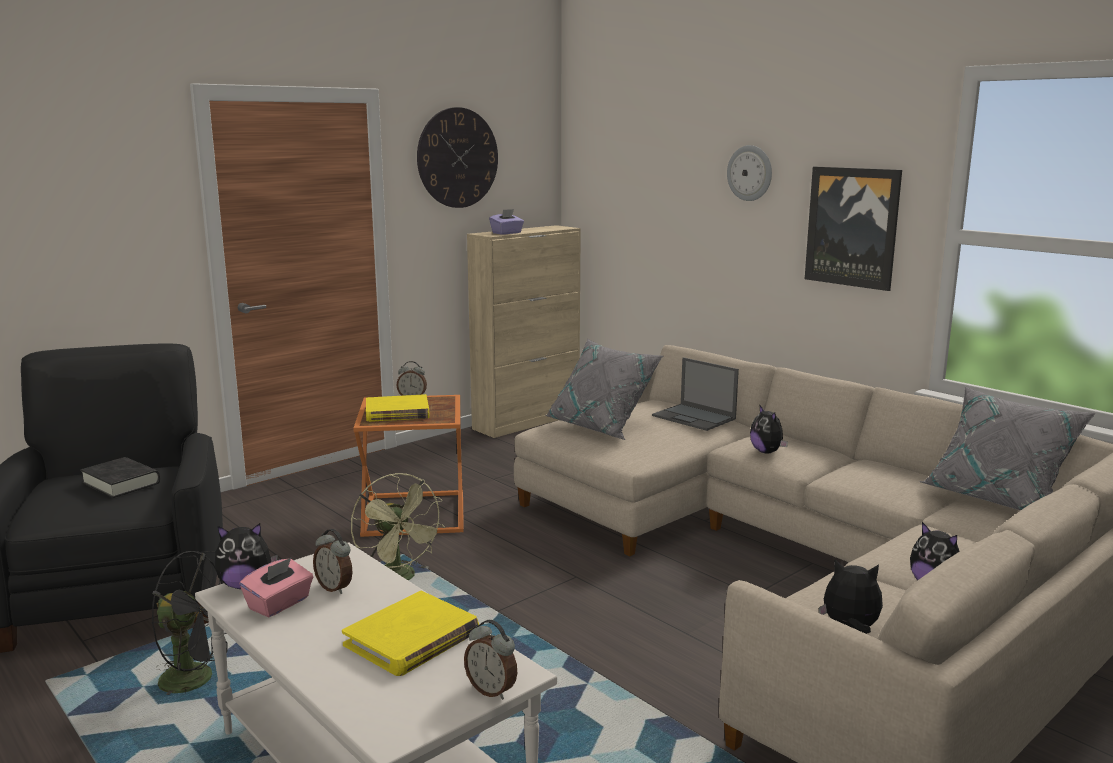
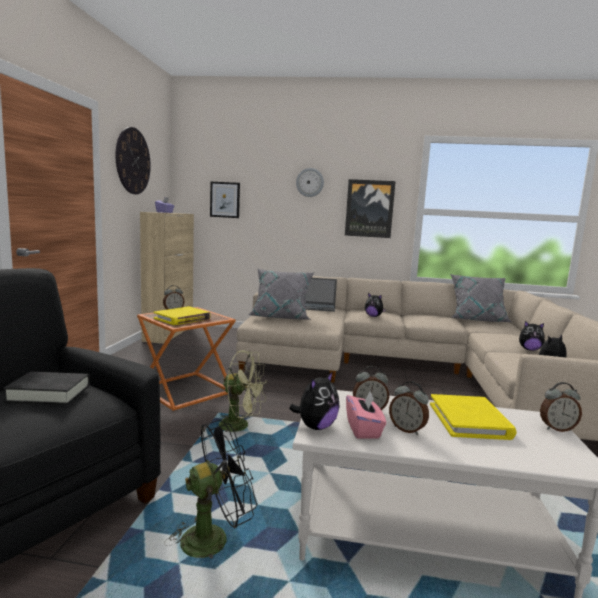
camera: 40 degrees left, 5 degrees down
(318, 621) = (407, 430): none -> alarm clock
(626, 204) = (225, 200): none -> picture

